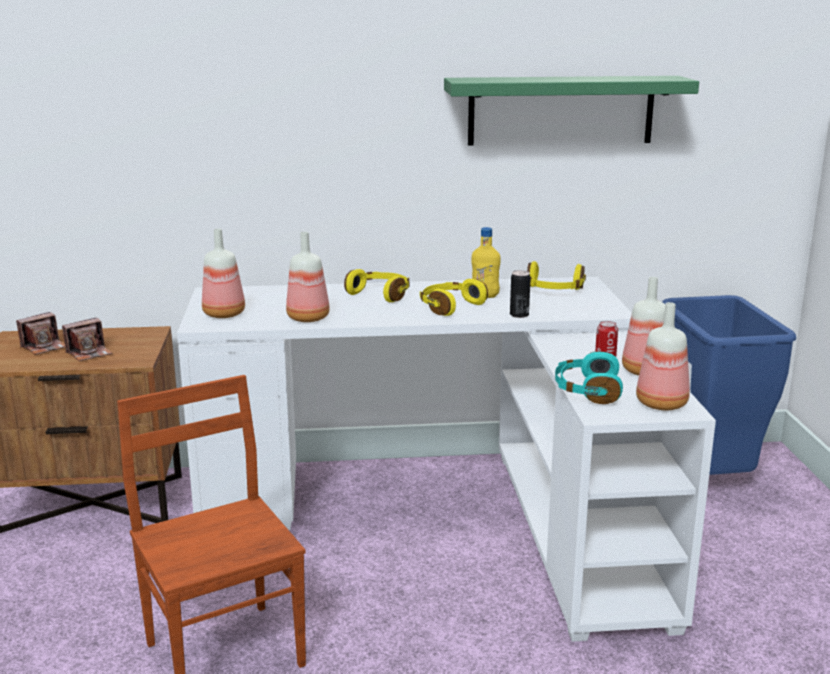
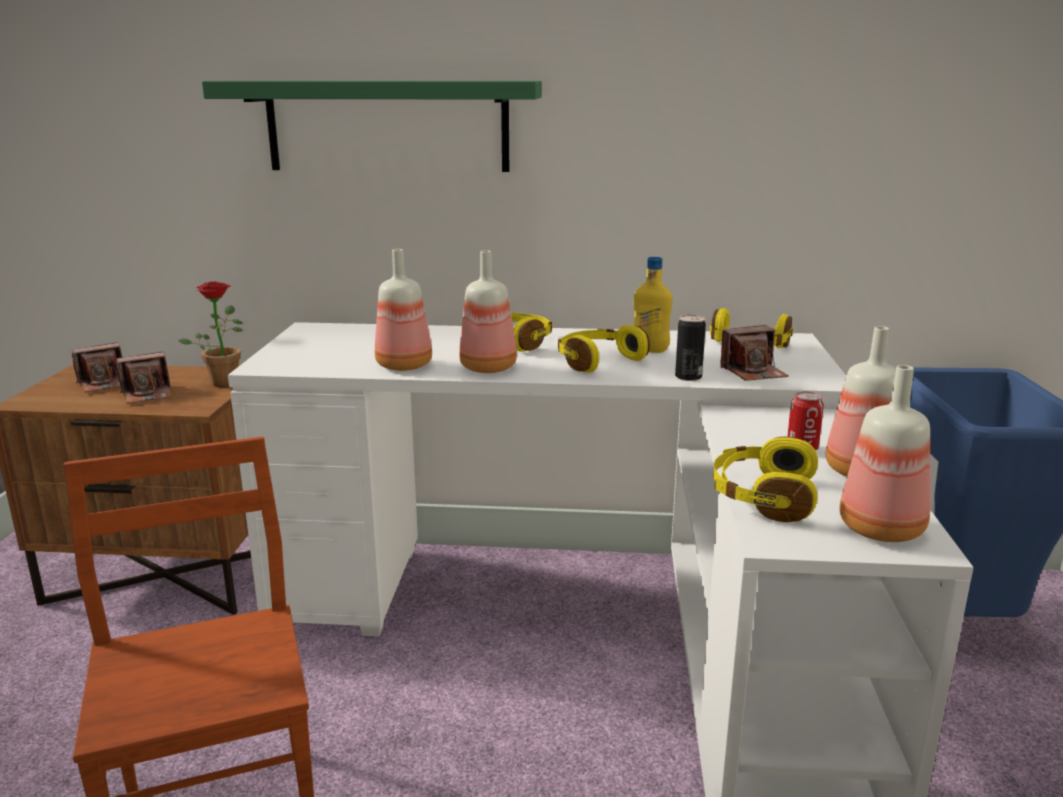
camera: 10 degrees right, 0 degrees up
(144, 338) = (224, 381): none -> potted plant
(224, 314) = (304, 354): bottle -> bottle (489, 367)
(561, 110) = (771, 104): green shelf -> green shelf (387, 126)
(563, 309) = (753, 372): none -> camera
(586, 390) = (762, 496): turquoise headphones -> yellow headphones

